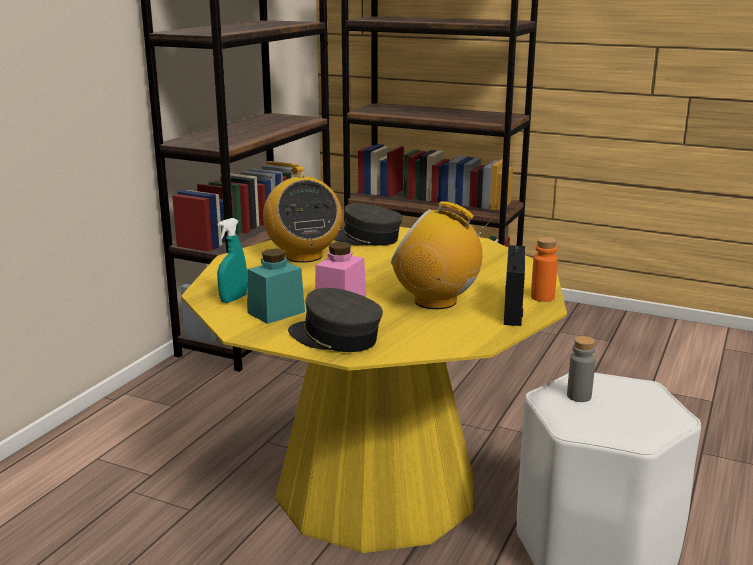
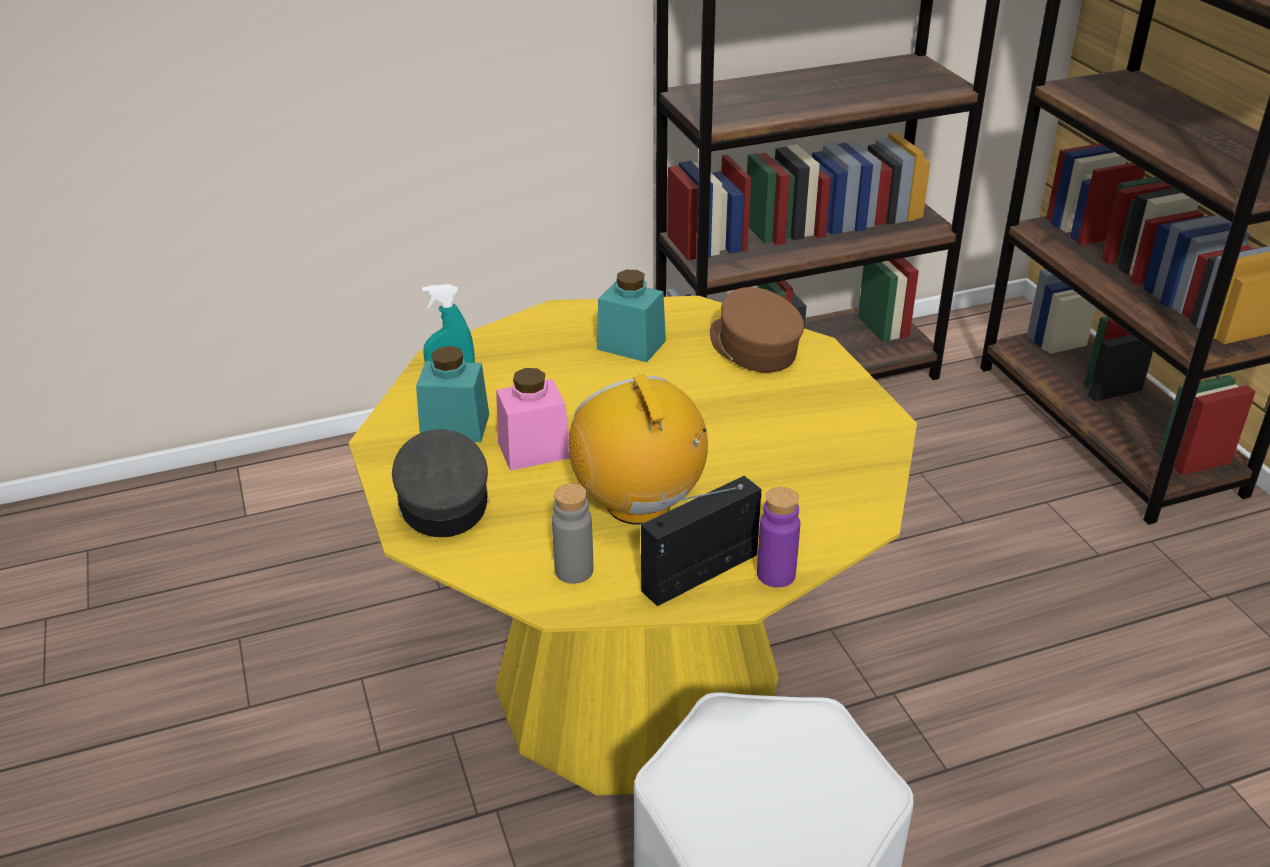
camera: 45 degrees right, 15 degrees up
(303, 256) = (631, 345): radio -> turquoise jar
(366, 239) = (753, 347): grey cap -> brown cap
(542, 297) = (776, 574): orange bottle -> purple bottle
(579, 396) = (755, 742): grey bottle -> grey bottle (574, 571)

